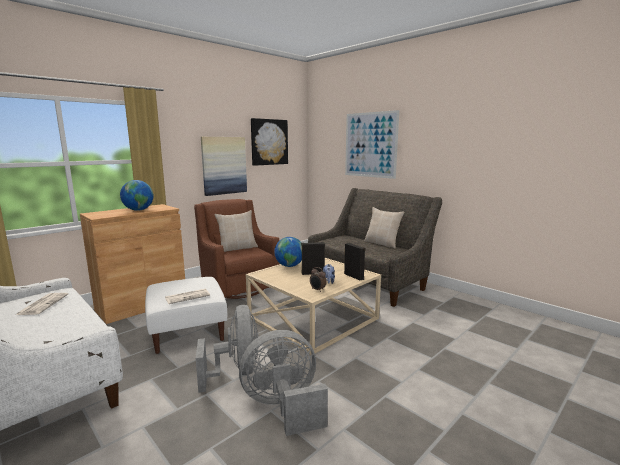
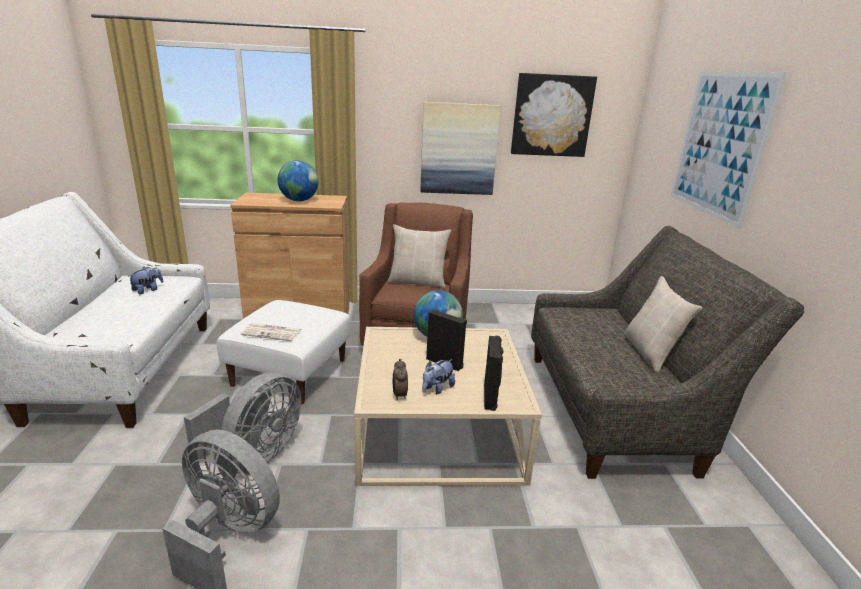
camera: 40 degrees right, 10 degrees up
(43, 304) = (148, 290): newspaper -> plush toy

